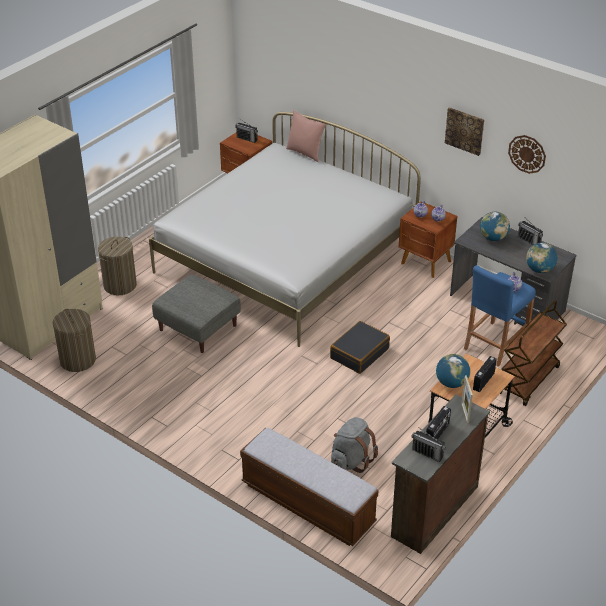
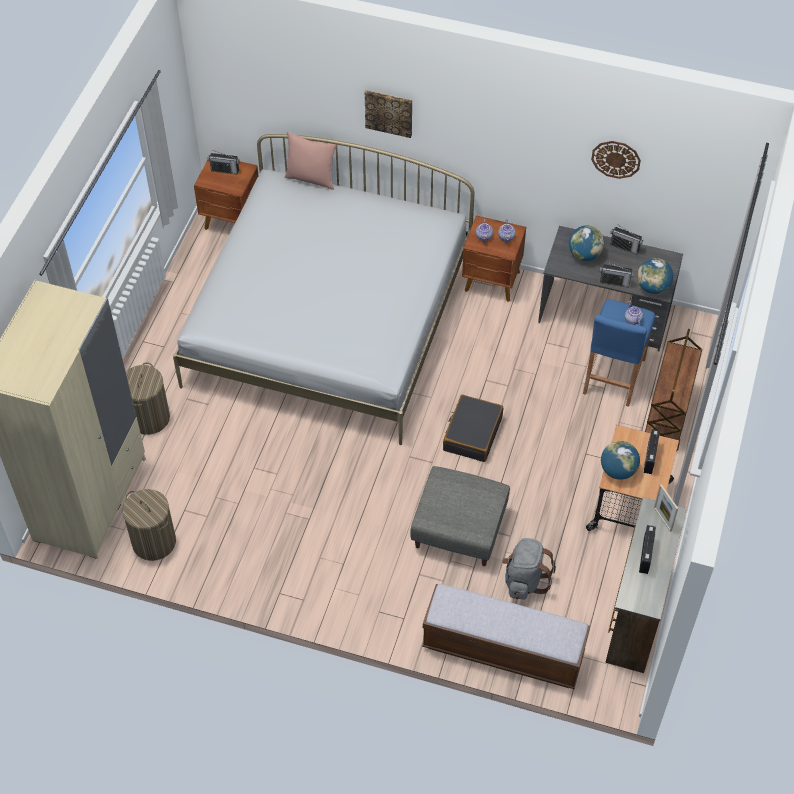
camera: 20 degrees left, 15 degrees up
(198, 327) = (273, 452): grey ottoman -> grey ottoman (459, 529)
(427, 453) = (646, 584): radio -> radio (614, 282)
(465, 130) = (532, 140): picture -> picture (389, 112)

